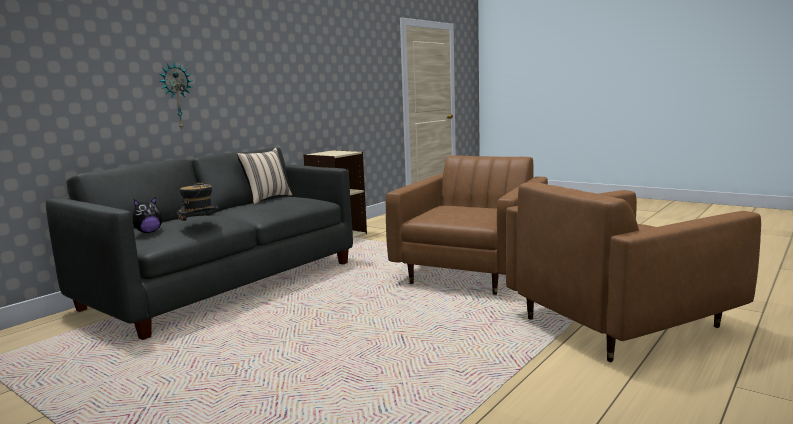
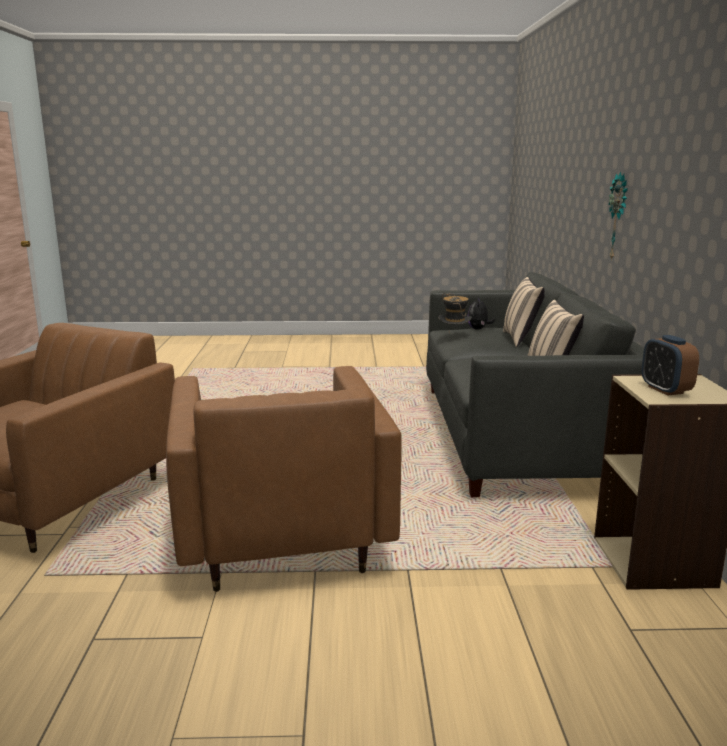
camera: 140 degrees right, 5 degrees up
(172, 218) = (521, 339): none -> beige pillow
(339, 153) = (665, 390): none -> alarm clock

